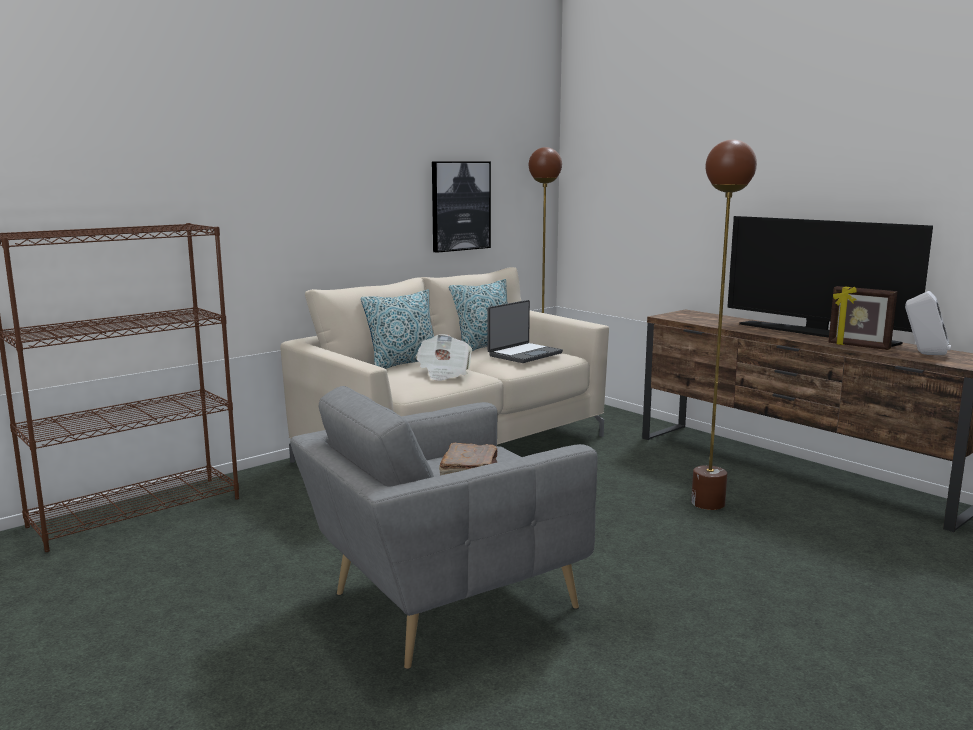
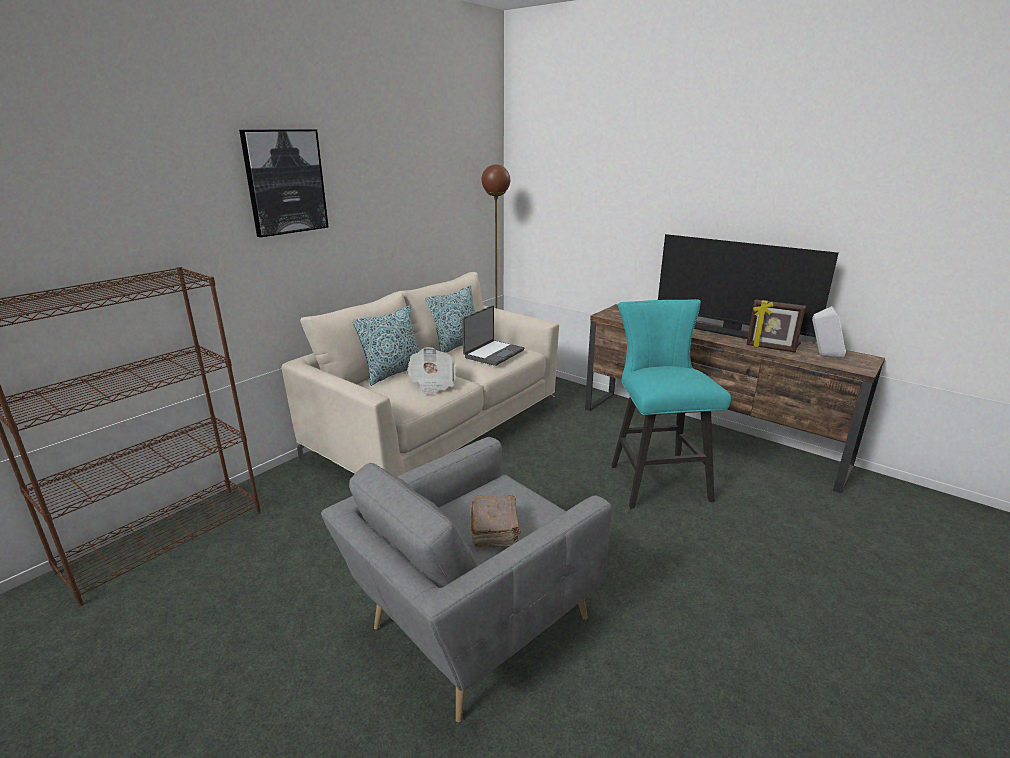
camera: 10 degrees left, 10 degrees up
(460, 206) = (426, 221): picture -> picture (285, 182)
(708, 503) = (655, 479): brown floor lamp -> turquoise stool

